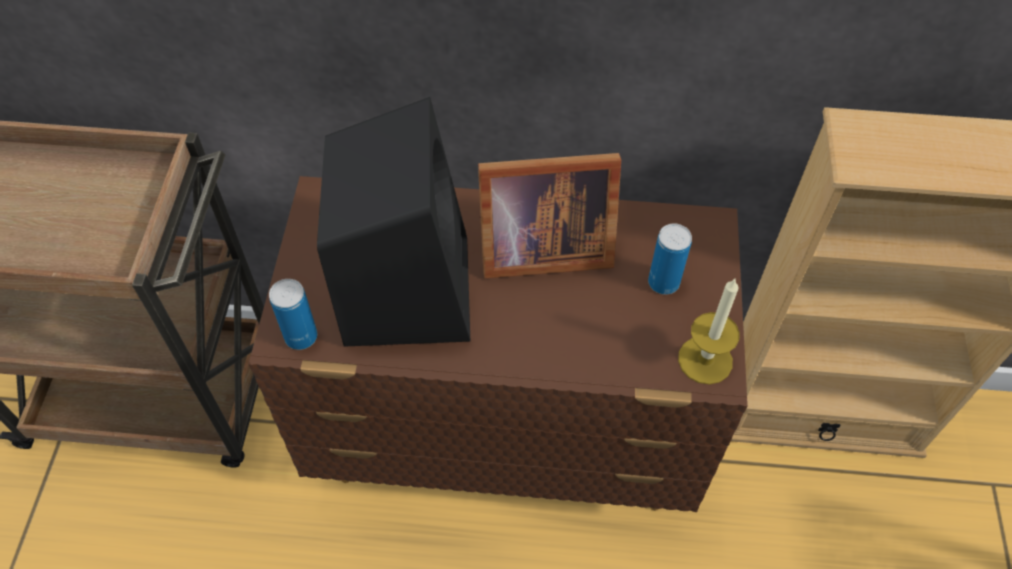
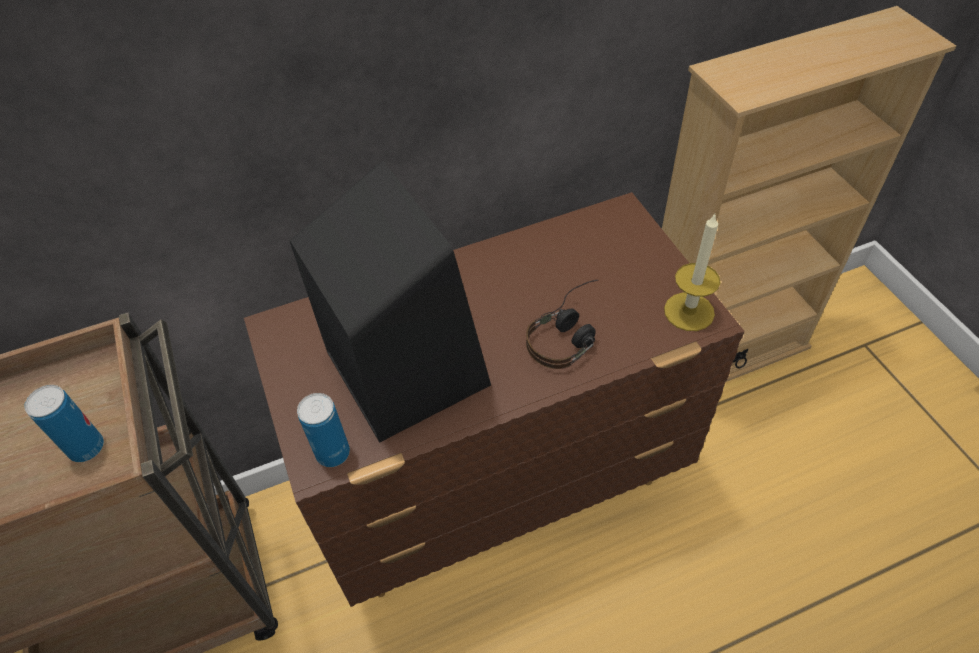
camera: 25 degrees left, 5 degrees down
(539, 248) = (498, 285): picture frame -> none
(574, 327) = (570, 334): none -> headphones
(663, 282) = (616, 268): can -> can (86, 448)

